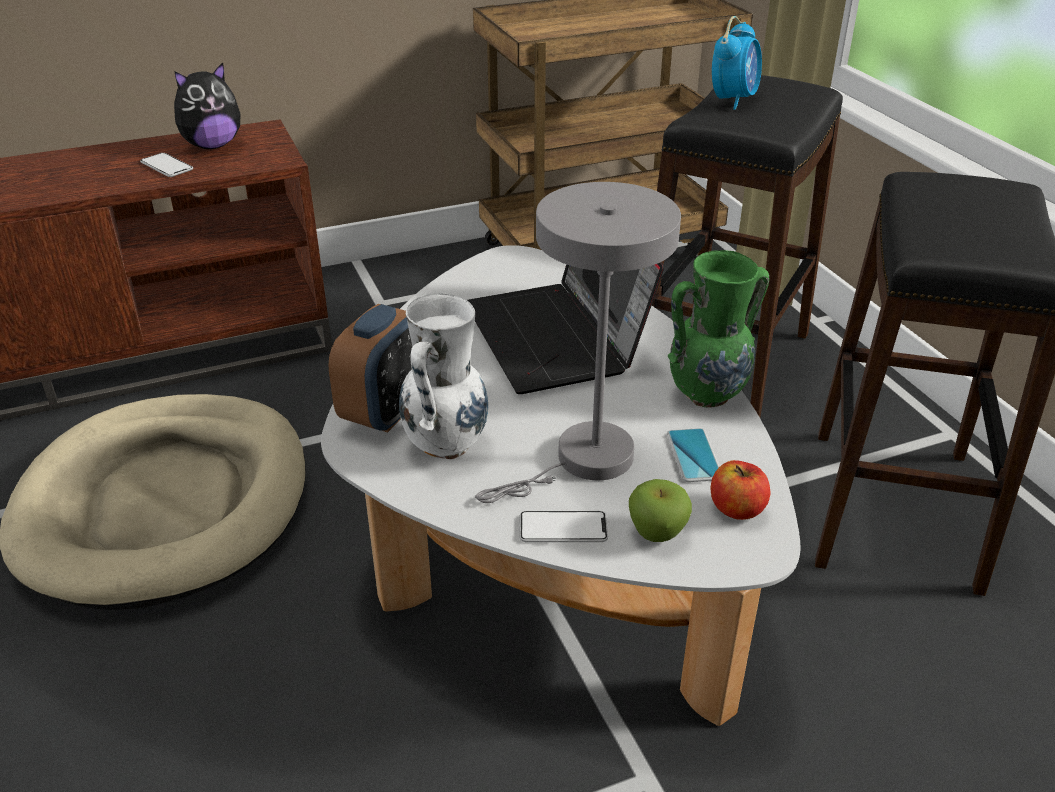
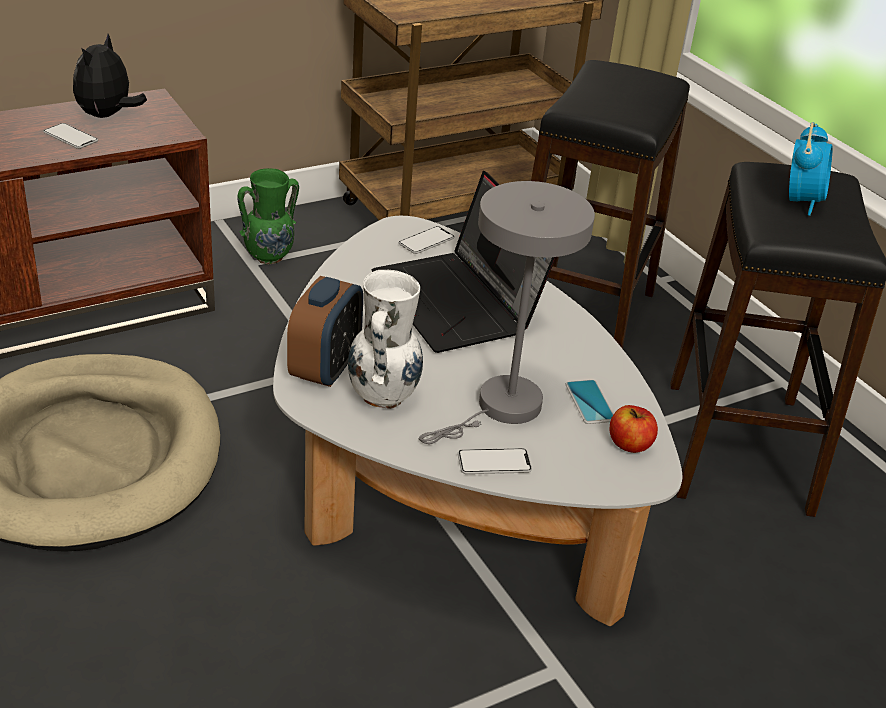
camera: 10 degrees left, 0 degrees up
(212, 145) = (107, 116): plush toy -> plush toy turned 150 degrees clockwise
(534, 272) = (426, 241): none -> phone
(657, 533) = (569, 464): apple -> none
(708, 395) = (594, 352): green vase -> green vase (270, 258)
(733, 100) = (598, 88): alarm clock -> alarm clock (801, 201)

